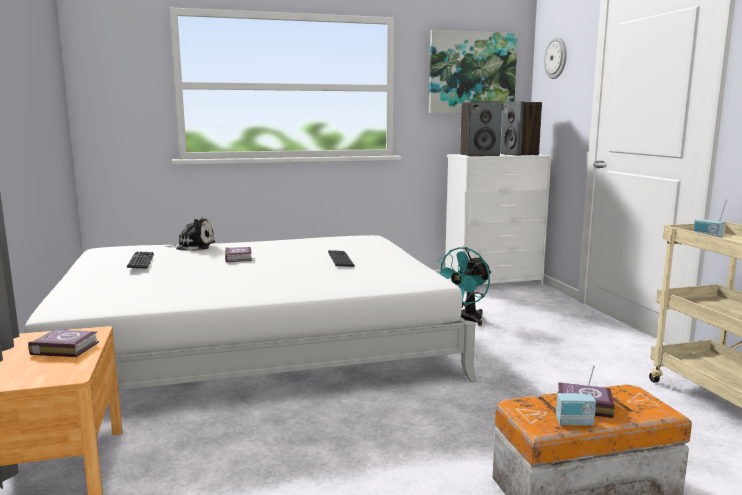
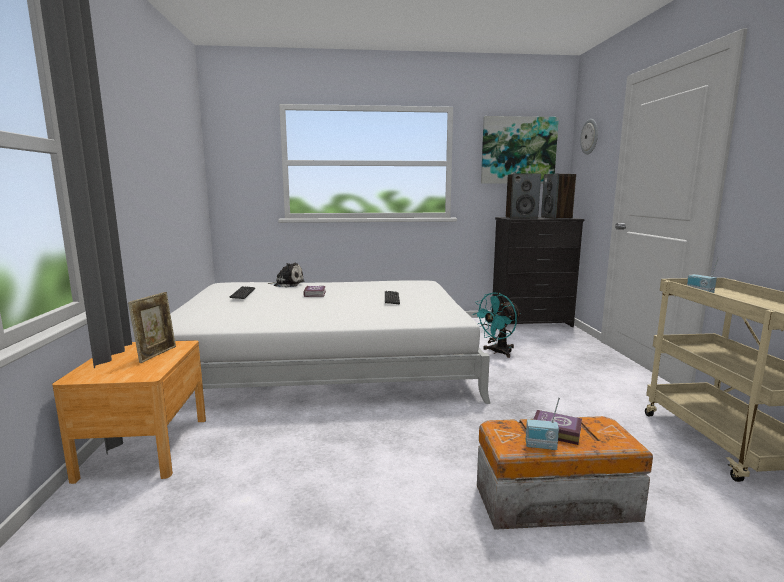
camera: 10 degrees right, 0 degrees up
(64, 348) = (157, 354): book -> picture frame
(494, 282) = (532, 322): white dresser -> black dresser

